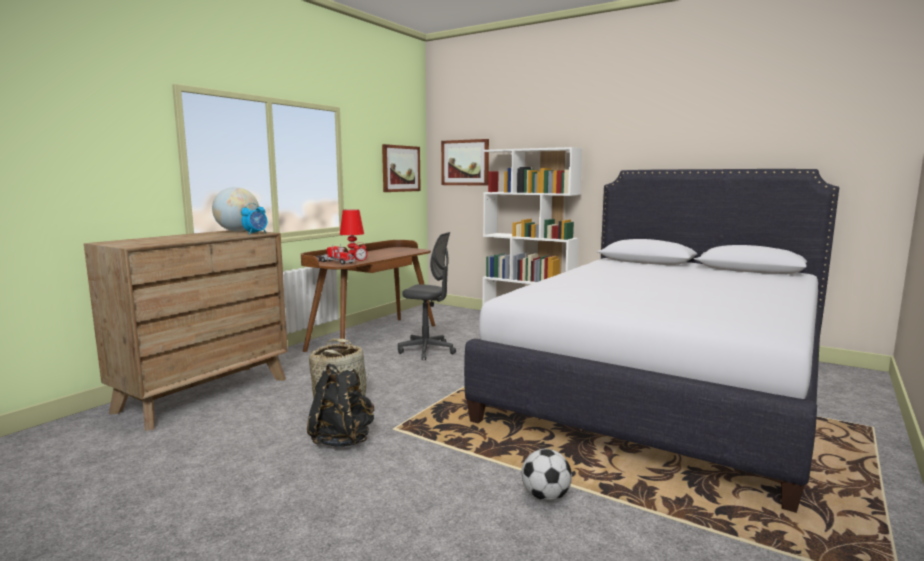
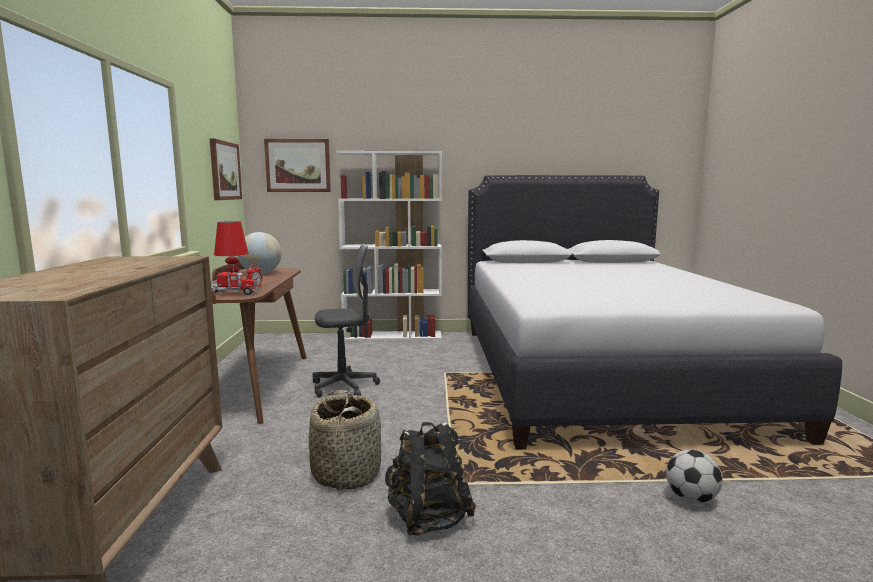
camera: 35 degrees left, 0 degrees up
(237, 231) = (124, 258): globe -> globe (261, 274)
(256, 233) = (176, 259): alarm clock -> none

